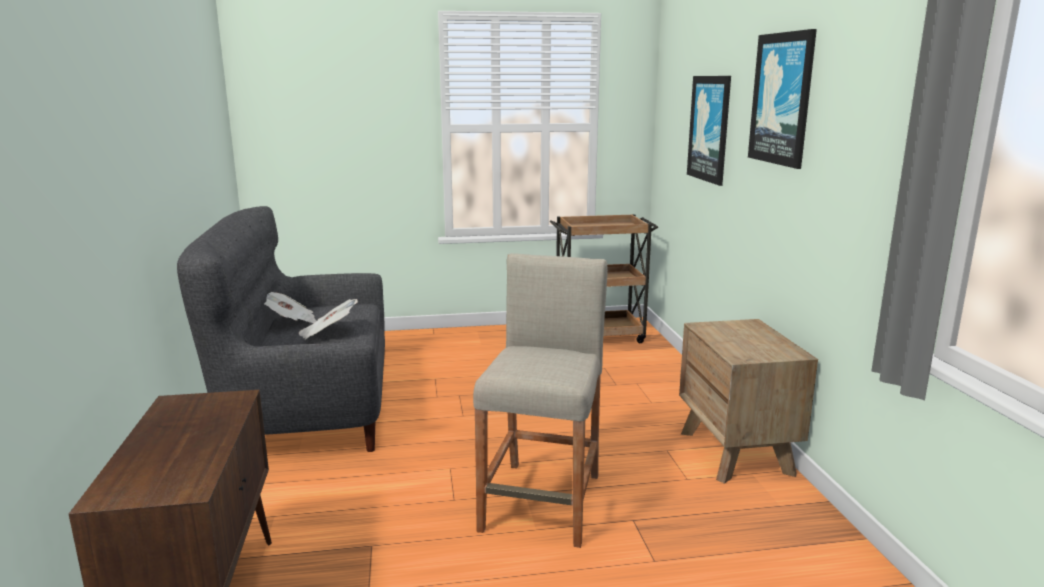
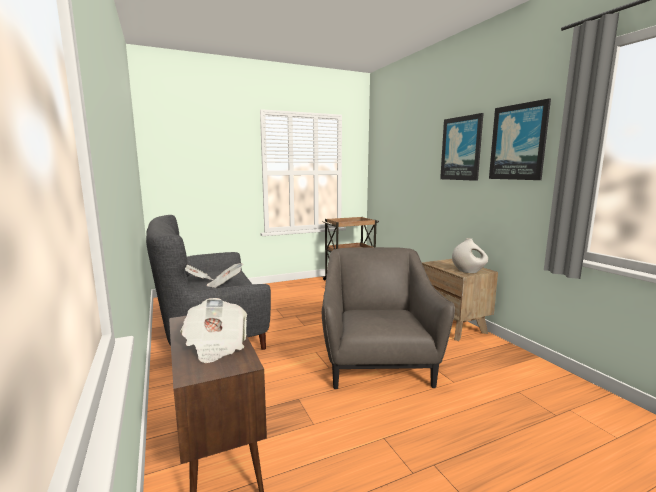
camera: 15 degrees left, 5 degrees down
(178, 453) = (216, 345): none -> newspaper
(543, 502) = (377, 362): beige stool -> grey armchair
(710, 128) = (410, 168): picture -> picture (518, 142)
(756, 353) = (468, 271): none -> white vase

